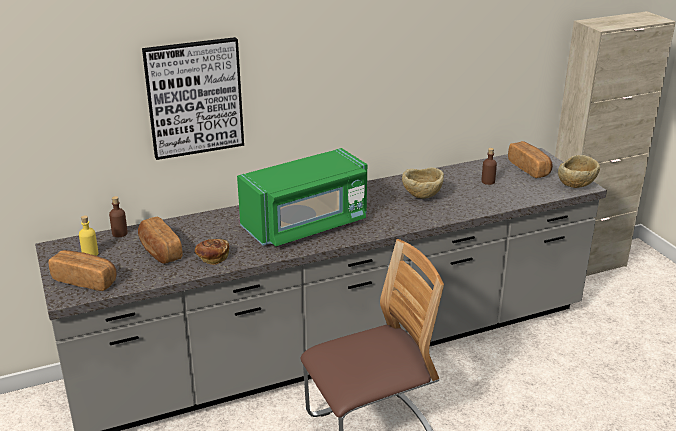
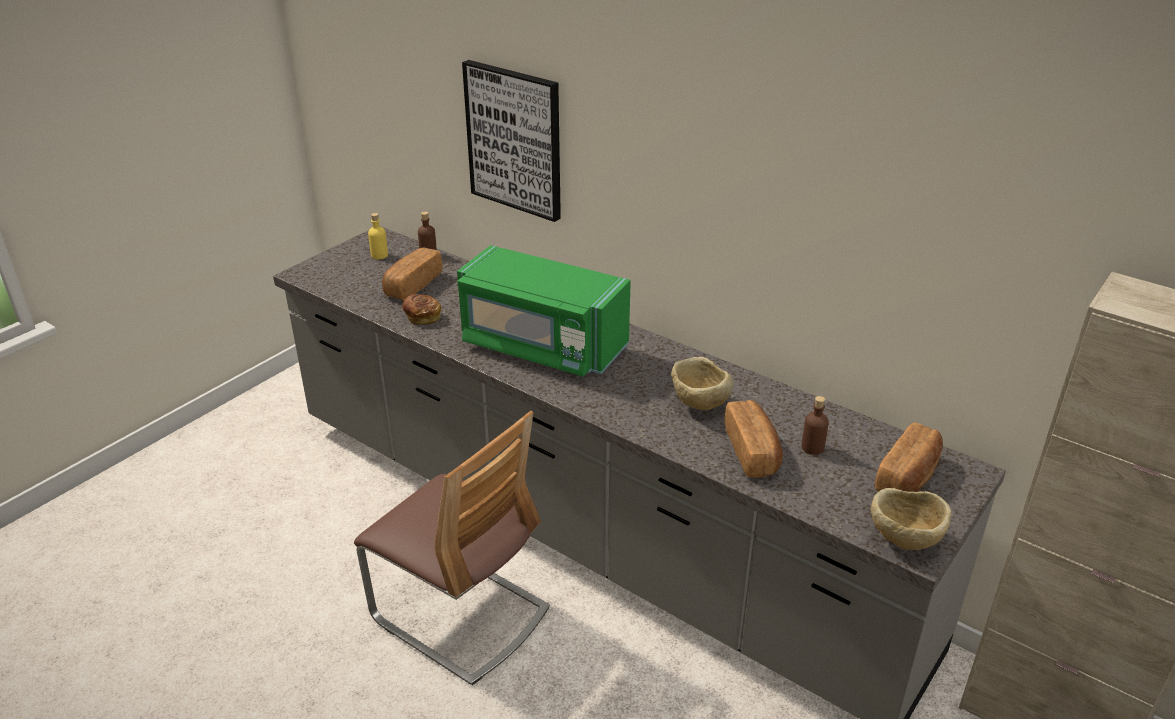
camera: 60 degrees right, 5 degrees up
(85, 280) = (333, 271): bread -> bread (752, 452)

